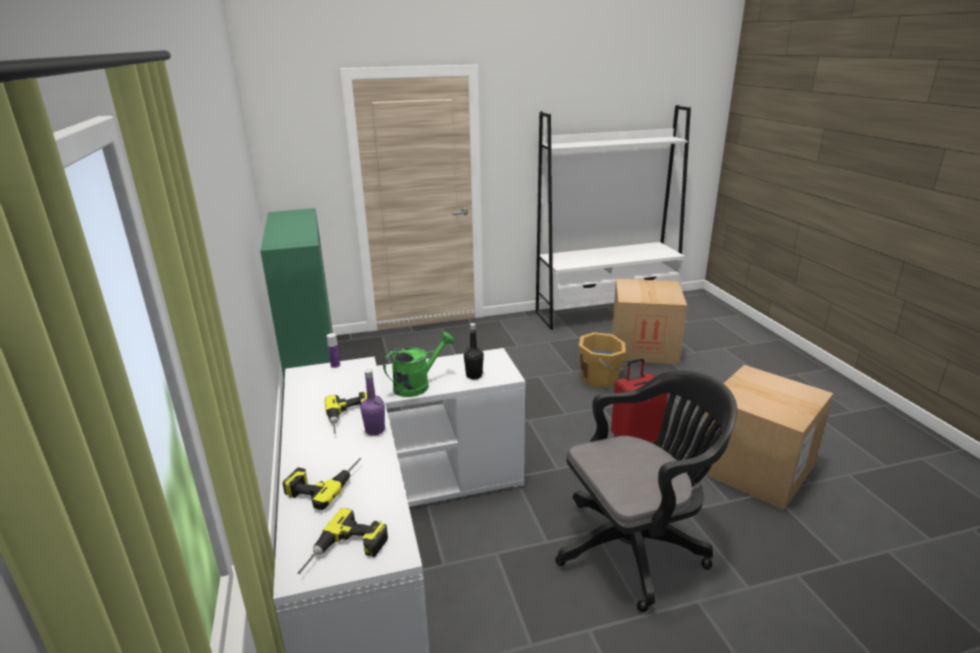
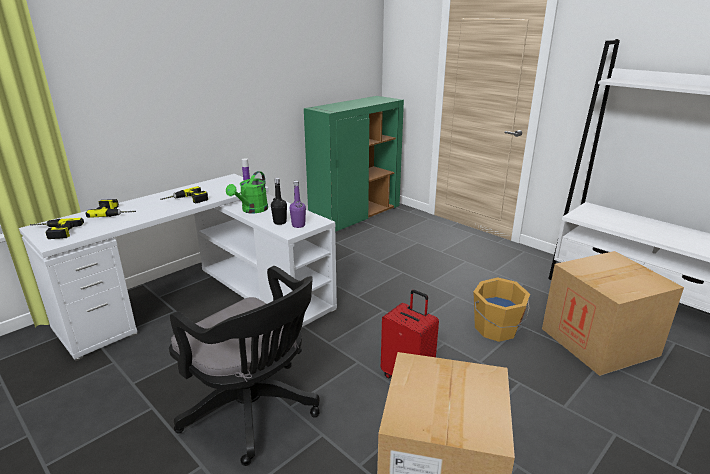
camera: 60 degrees right, 0 degrees up
(375, 430) = (174, 209): purple bottle -> purple bottle (298, 225)
(417, 385) = (252, 210): green watering can -> green watering can turned 90 degrees clockwise

